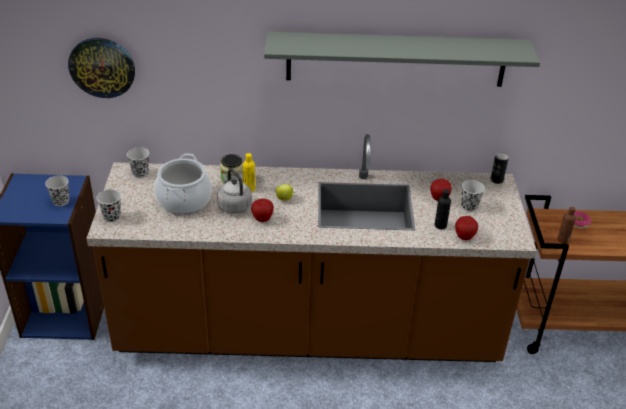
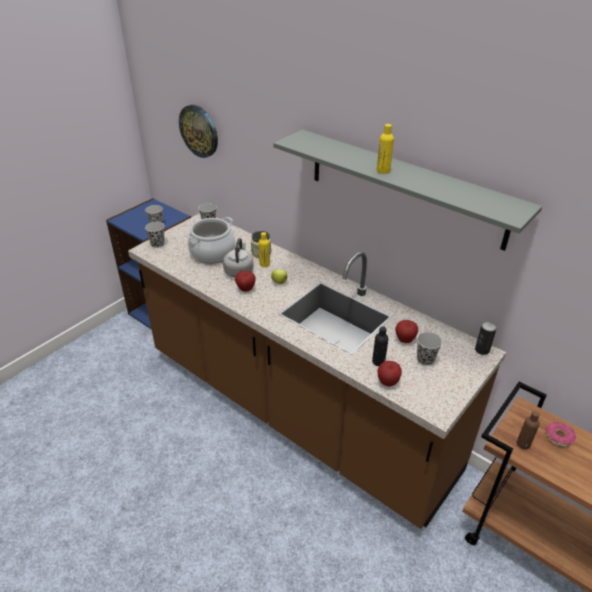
camera: 40 degrees right, 0 degrees up
(392, 49) = (383, 171): none -> yellow bottle

